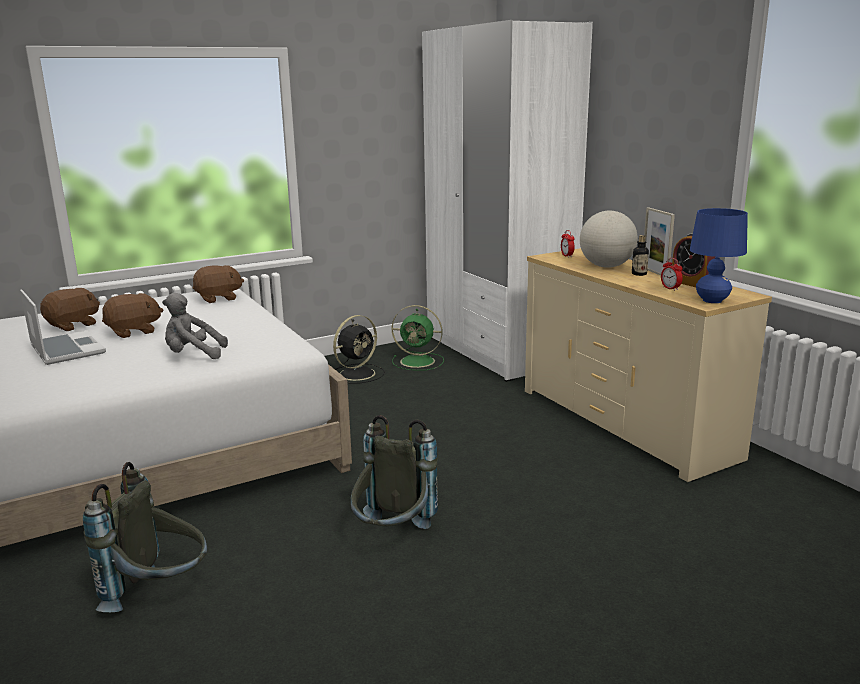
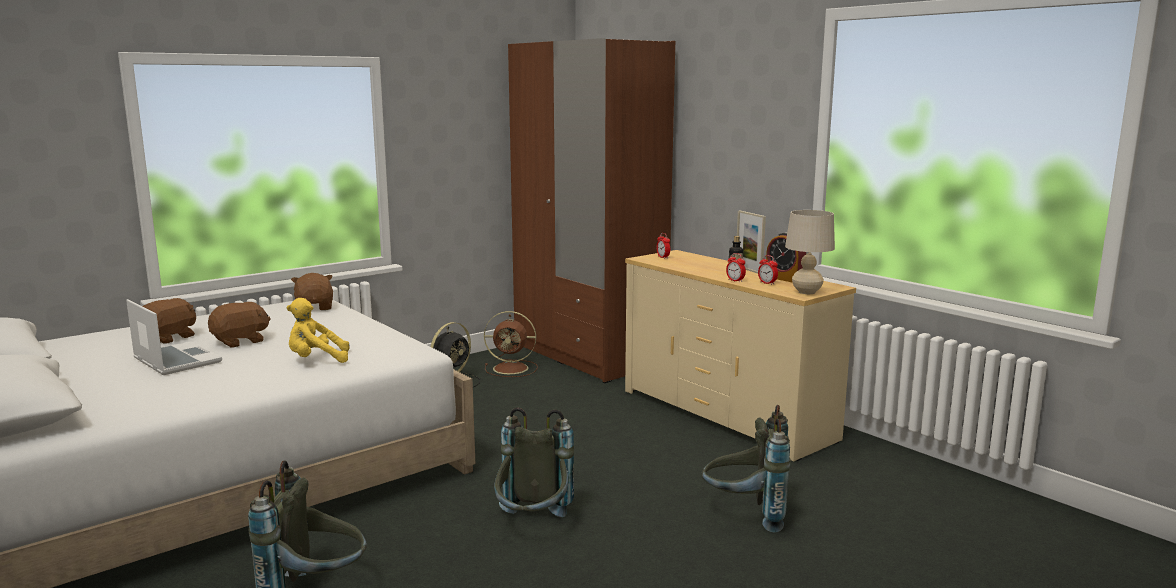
camera: 10 degrees left, 5 degrees down
(193, 355) = (316, 360): grey plush toy -> yellow plush toy
(219, 298) = (315, 308): brown plush toy -> brown plush toy turned 75 degrees counterclockwise
(419, 361) = (512, 368): green fan -> brown fan
(497, 351) = (588, 355): white wardrobe -> brown wardrobe
(606, 266) = (703, 266): globe -> none
(621, 542) = (745, 515): none -> grey backpack
(635, 285) = (735, 281): none -> alarm clock
(712, 300) = (806, 292): blue table lamp -> beige table lamp

